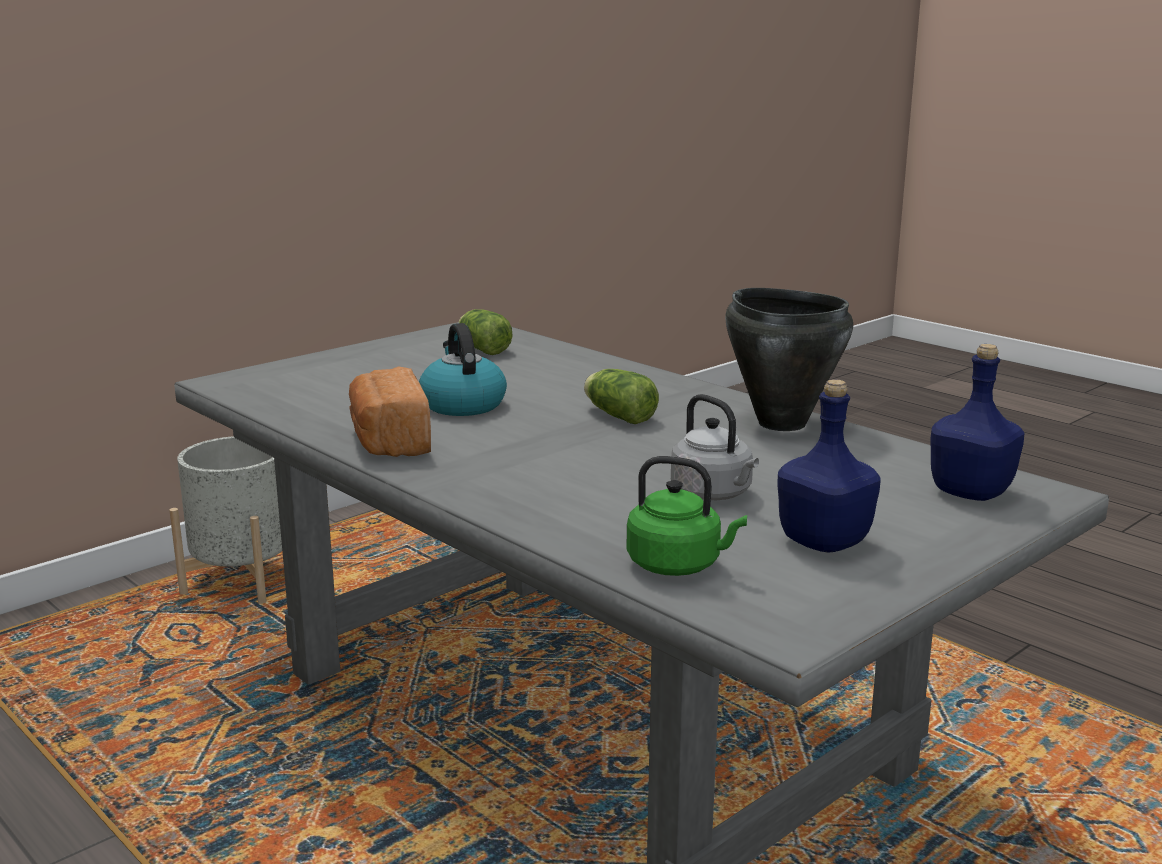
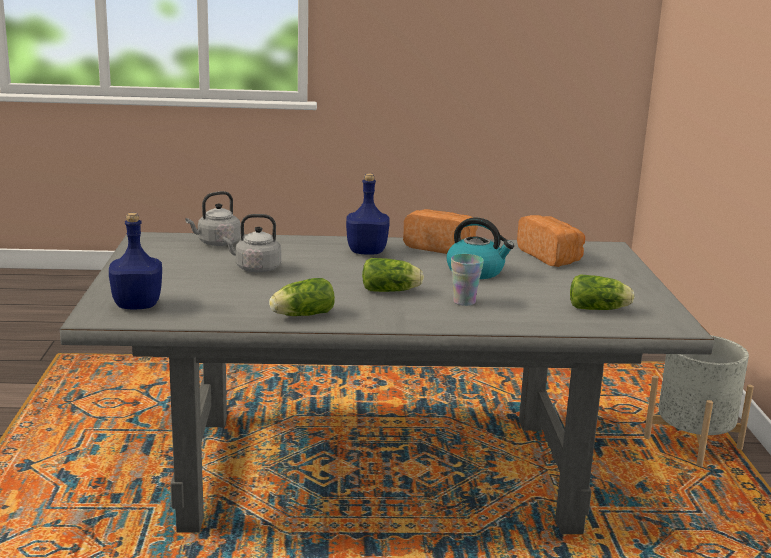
camera: 130 degrees right, 0 degrees up
(322, 393) = (551, 256): none -> bread
(578, 386) = (464, 302): none -> cup
(678, 565) = (216, 243): green kettle -> grey kettle
(781, 423) = (301, 315): black cooking pot -> lettuce
(825, 542) = (175, 264): blue bottle -> blue bottle (366, 251)

